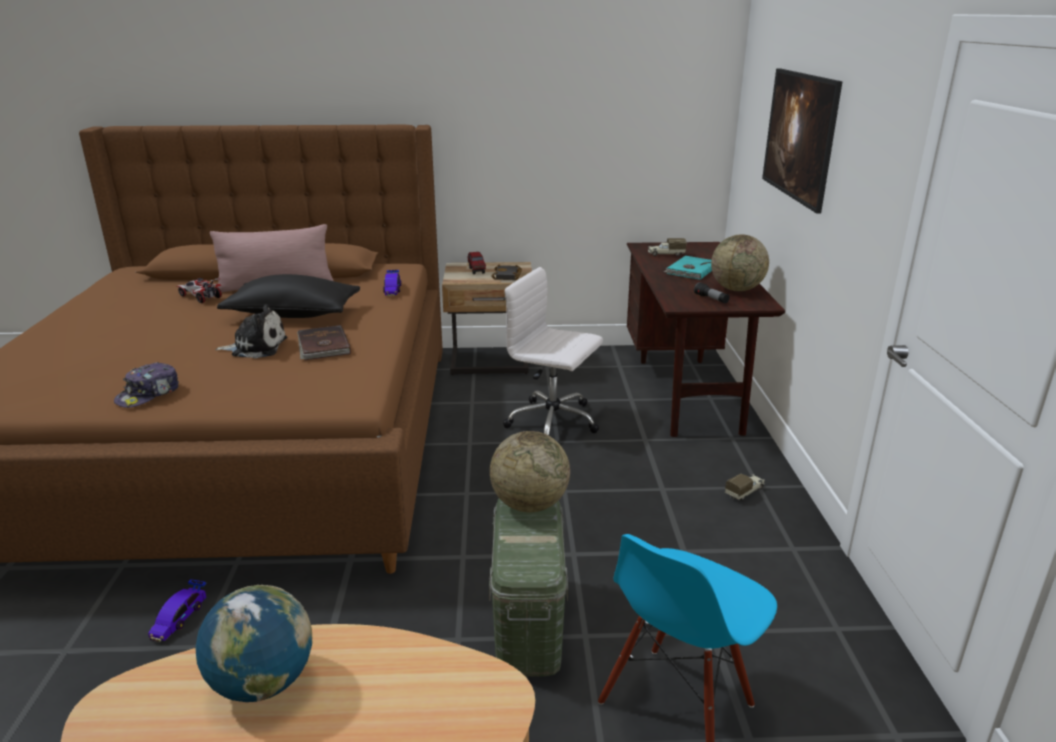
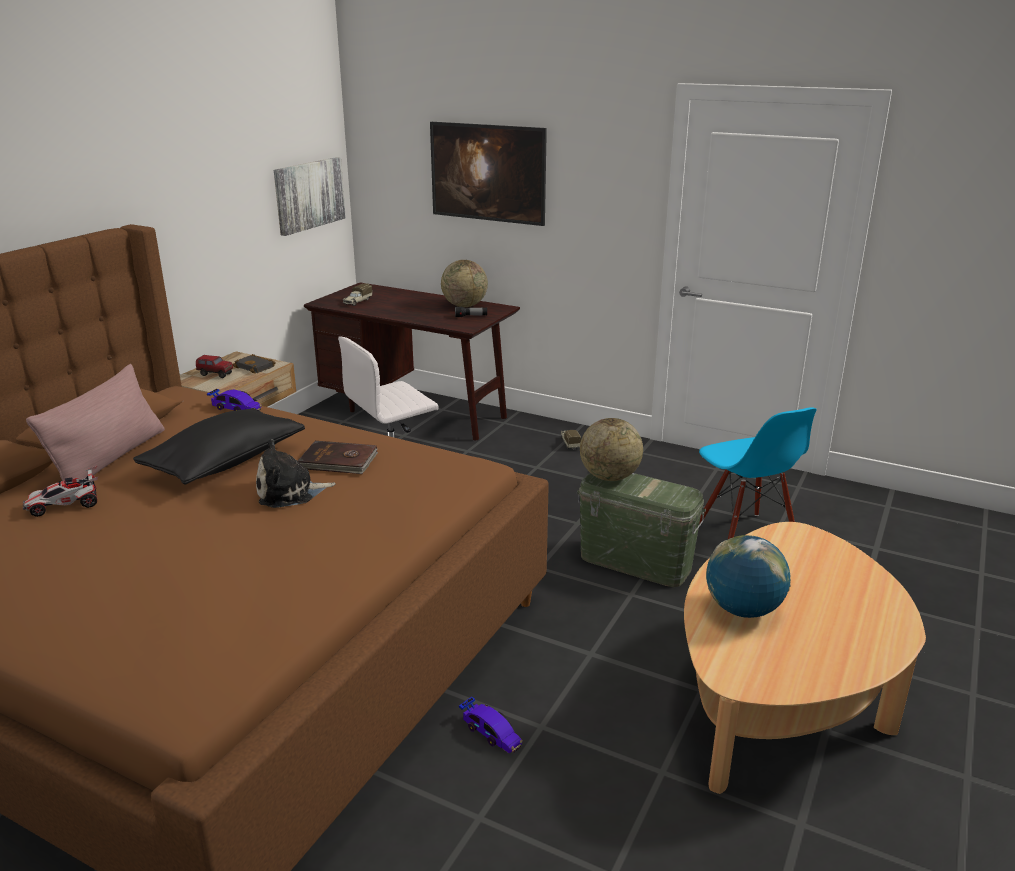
camera: 60 degrees left, 0 degrees up
(149, 394) = (341, 558): cap -> none
(256, 347) = (290, 492): plush toy -> plush toy turned 135 degrees counterclockwise
(667, 137) = (309, 195): none -> picture
(691, 270) = (405, 305): turquoise book -> none

